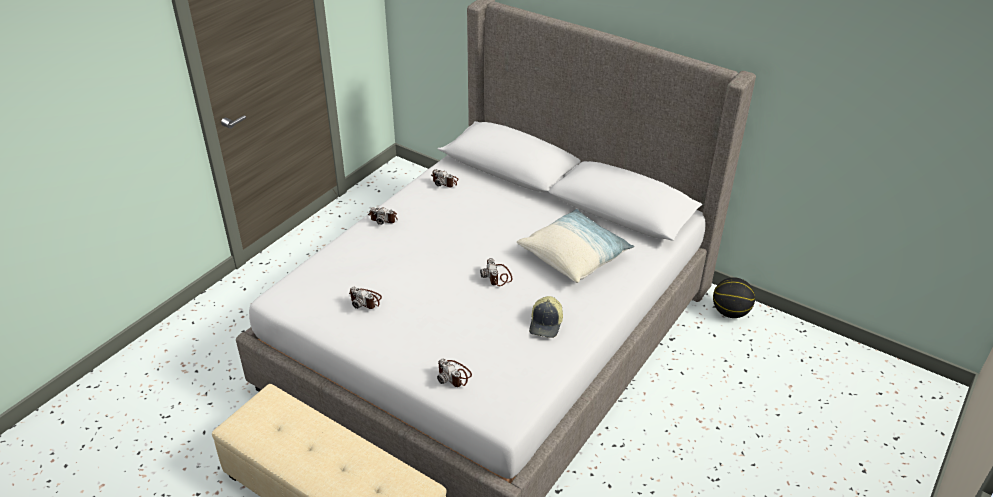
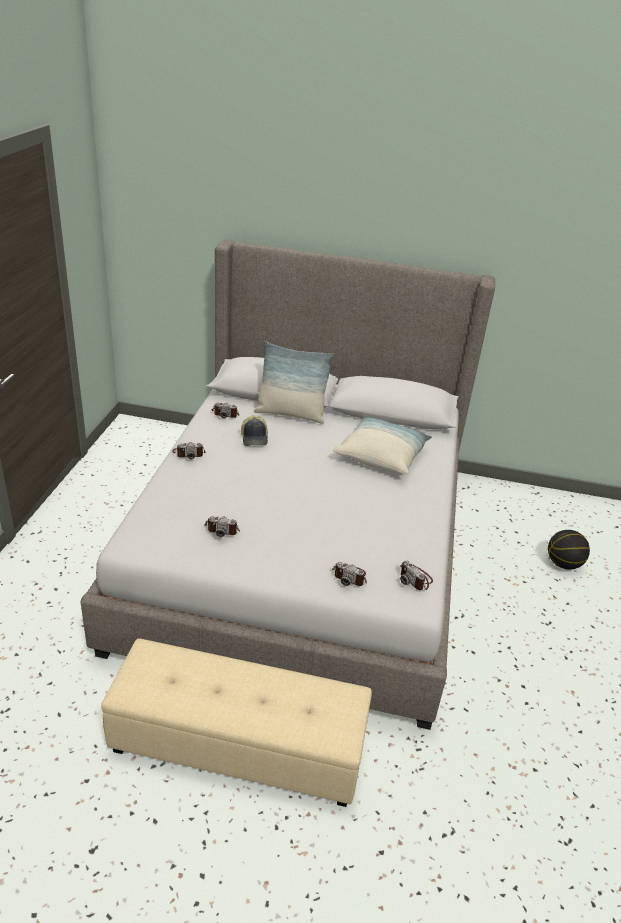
camera: 25 degrees left, 5 degrees down
(498, 276) = (329, 484): camera -> camera (415, 579)
(510, 193) = (290, 414): none -> pillow
(546, 324) = (398, 514): cap -> cap (255, 438)
(730, 312) = (477, 490): basketball -> basketball (563, 564)

